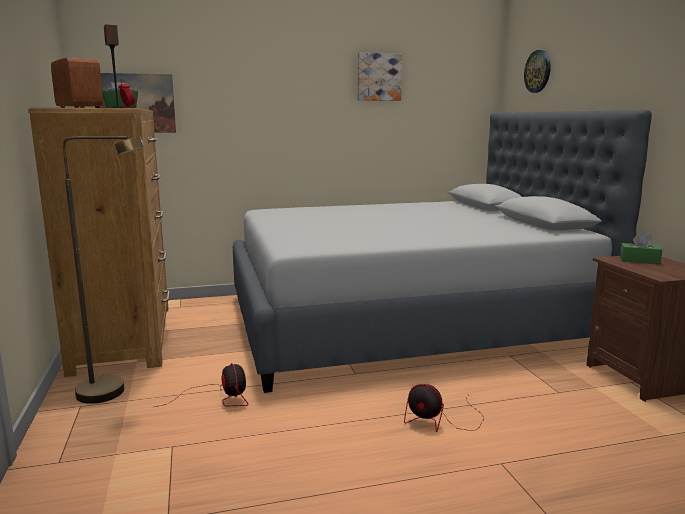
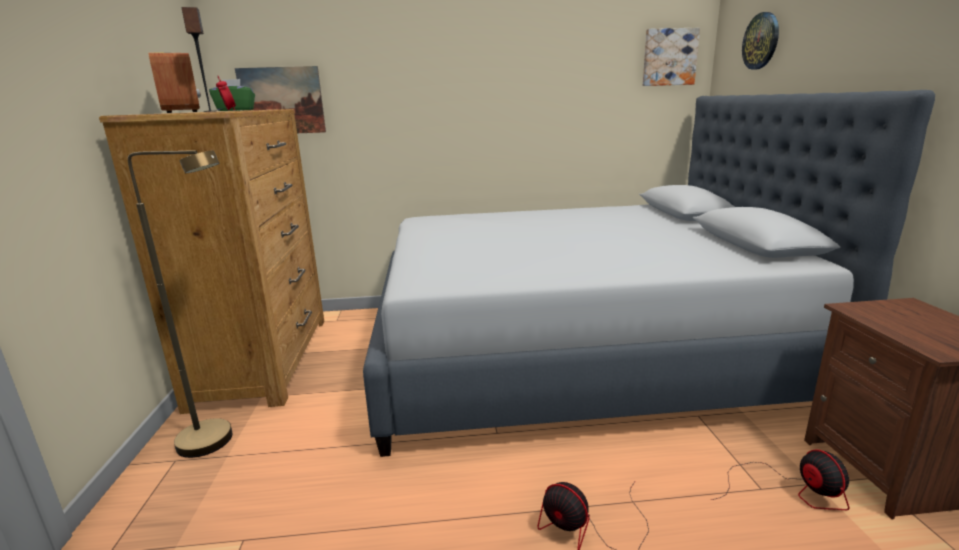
camera: 10 degrees right, 5 degrees up
(219, 398) = (327, 461): fan -> fan (790, 490)
(378, 77) = (557, 58): picture -> picture (669, 57)
(639, 260) = (898, 312): green tissue box -> none

